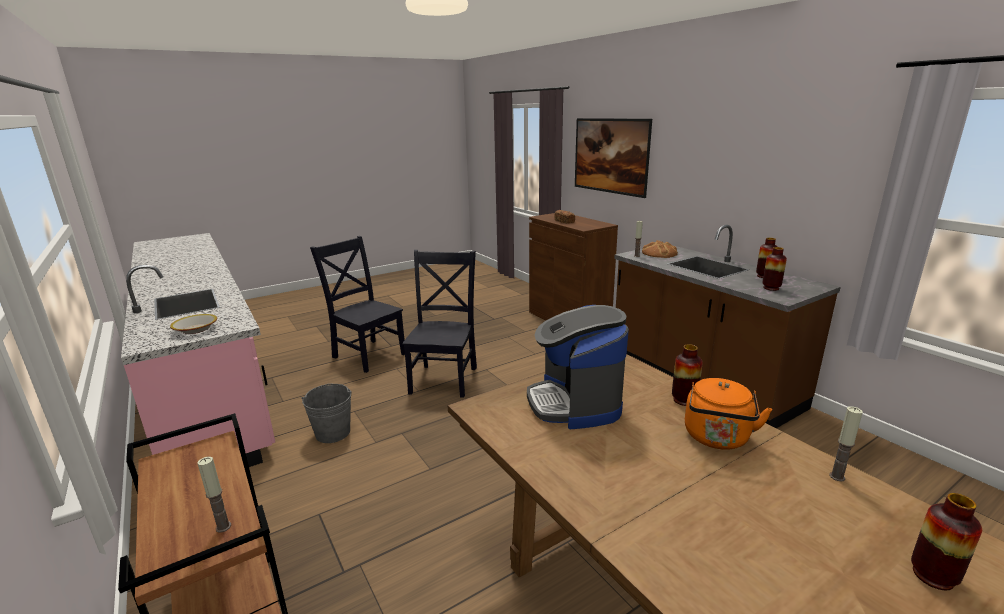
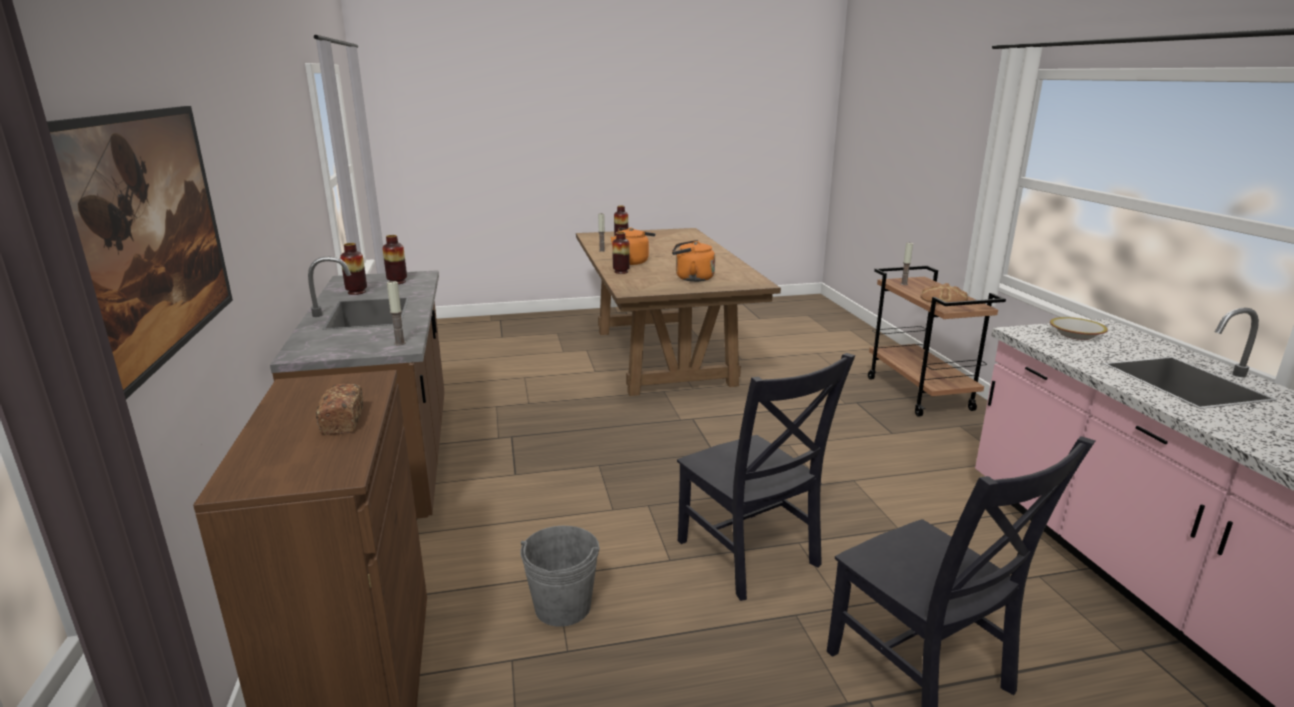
camera: 160 degrees left, 0 degrees up
(333, 433) = (916, 502): grey bucket -> grey bucket (562, 607)
(445, 378) = (750, 556): black chair -> black chair turned 60 degrees counterclockwise
(575, 403) = (692, 278): coffee machine -> orange kettle
(659, 253) = (353, 343): bread -> bread (943, 299)

